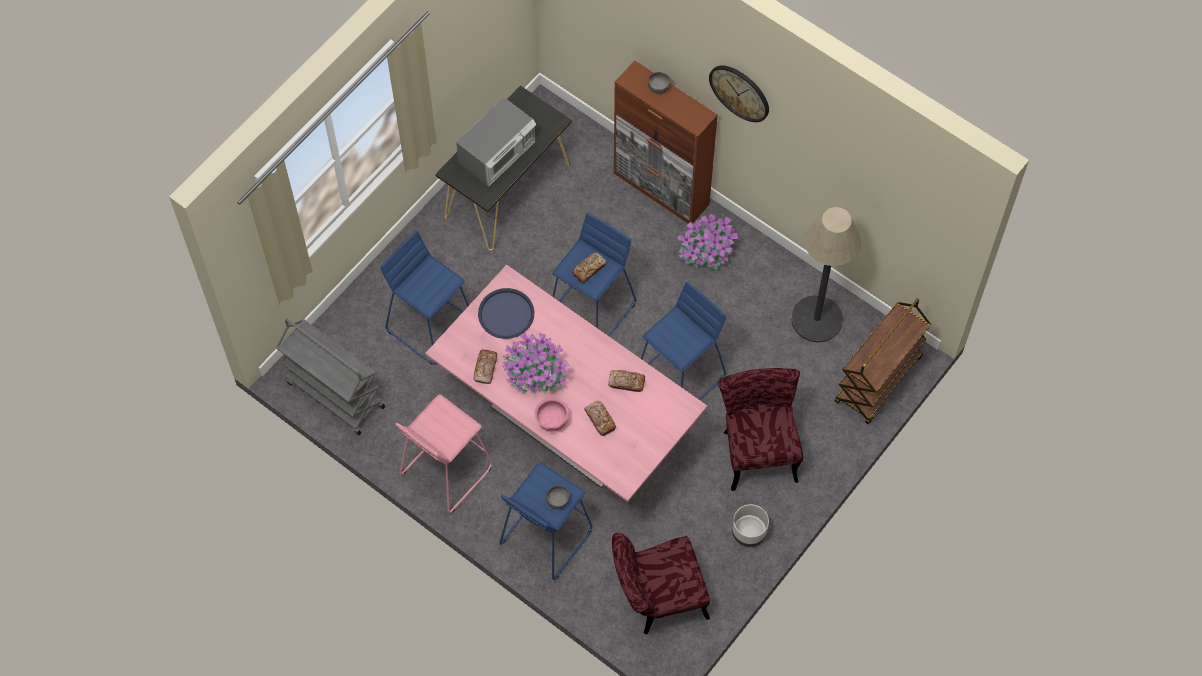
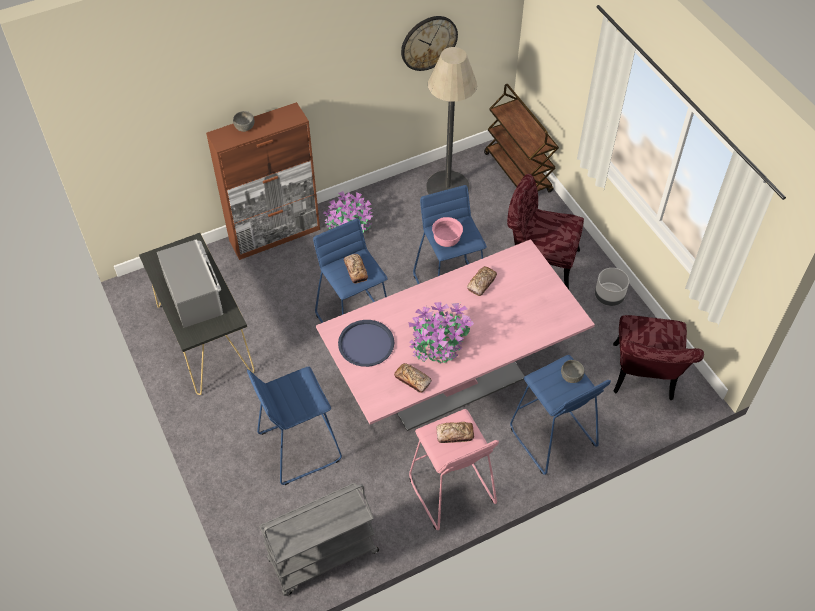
camera: 65 degrees left, 10 degrees down
(552, 421) = (492, 349): pink bowl -> pink bowl (446, 241)
(600, 420) = (508, 314): bread -> bread (454, 434)
(740, 92) = (306, 57): wall clock -> wall clock (428, 42)

